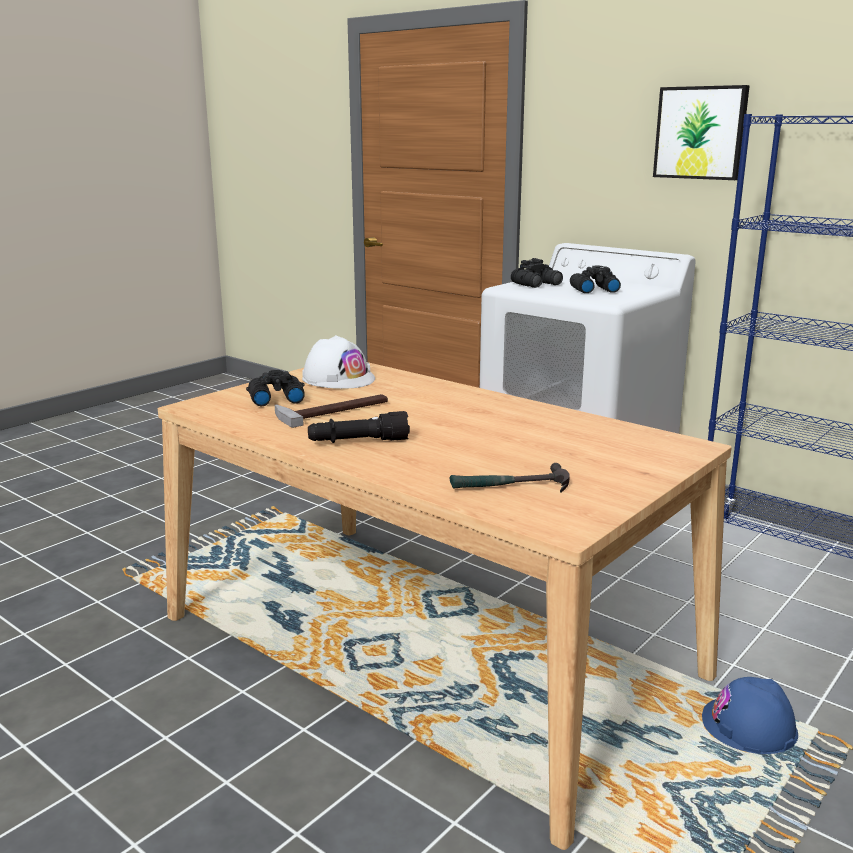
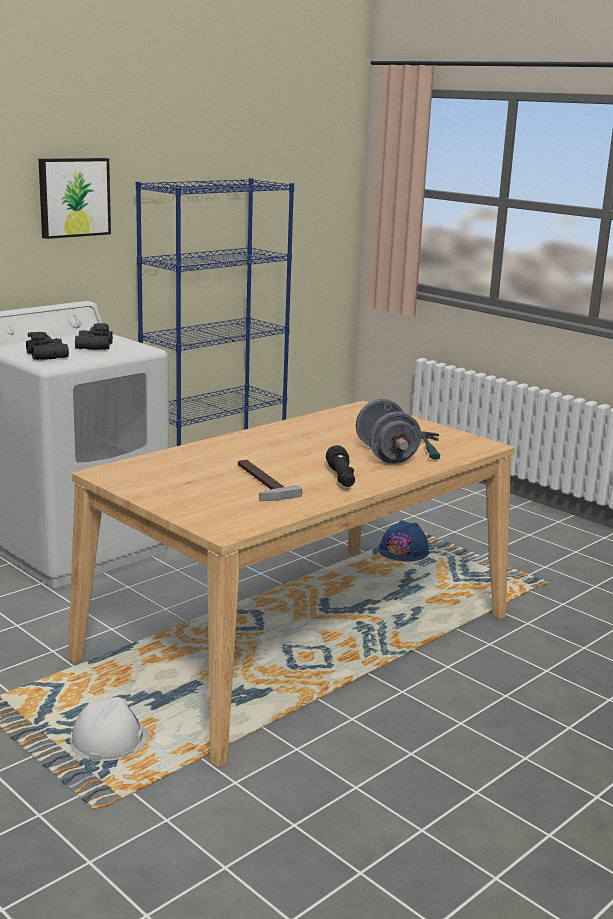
camera: 85 degrees left, 0 degrees up
(275, 399) = (215, 500): black binoculars -> none
(338, 378) = (158, 477): white hard hat -> white hard hat (109, 739)
(464, 462) = (386, 455): none -> grey dumbbell

